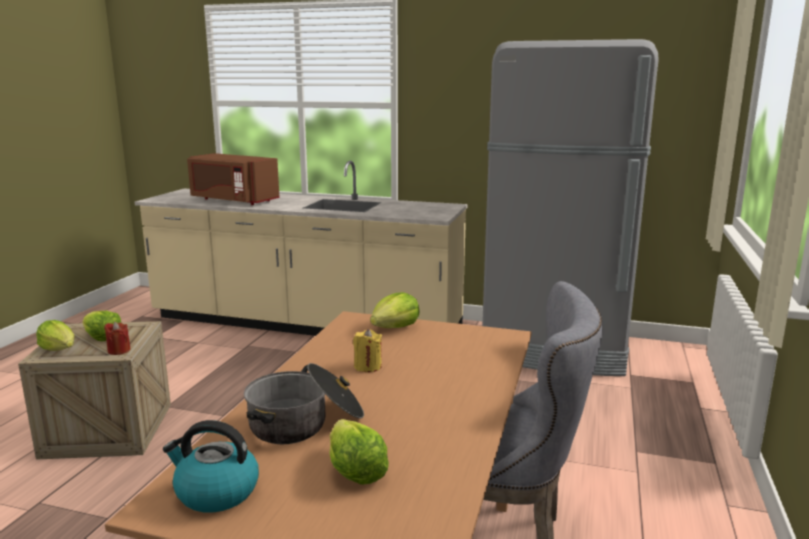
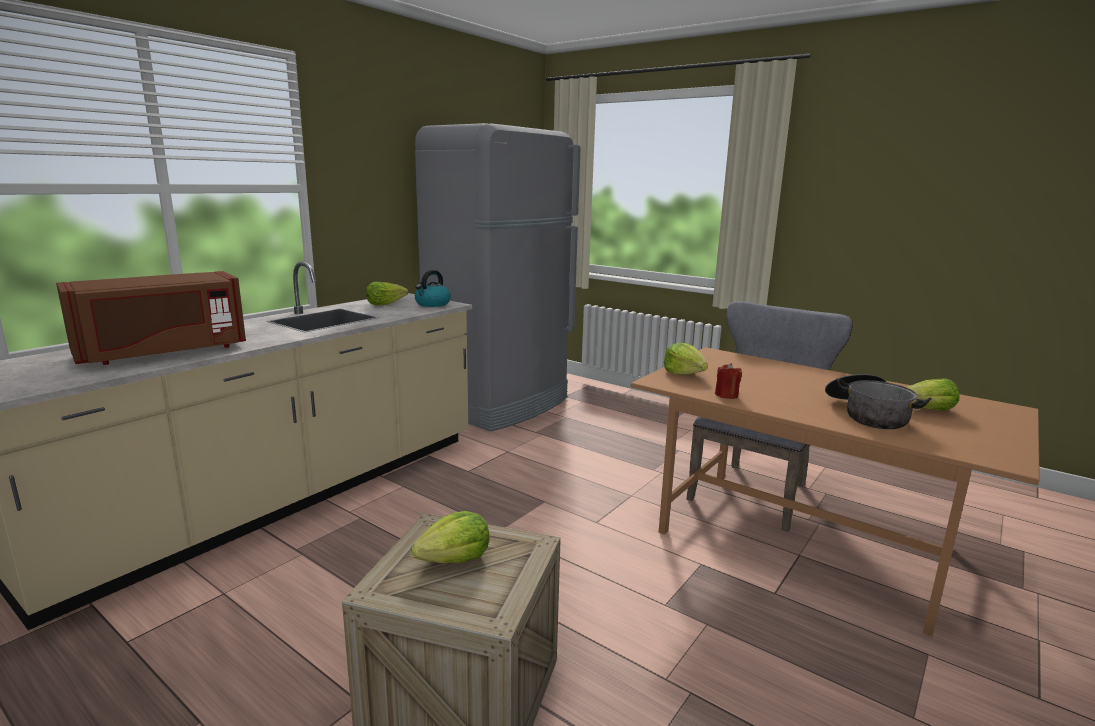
camera: 70 degrees left, 0 degrees up
(60, 349) = (476, 597): lettuce -> lettuce (385, 304)
(119, 350) = (520, 545): red candle -> red candle (726, 395)
(215, 492) = (977, 445): kettle -> kettle (432, 304)
(367, 366) = (765, 389): yellow candle -> none

